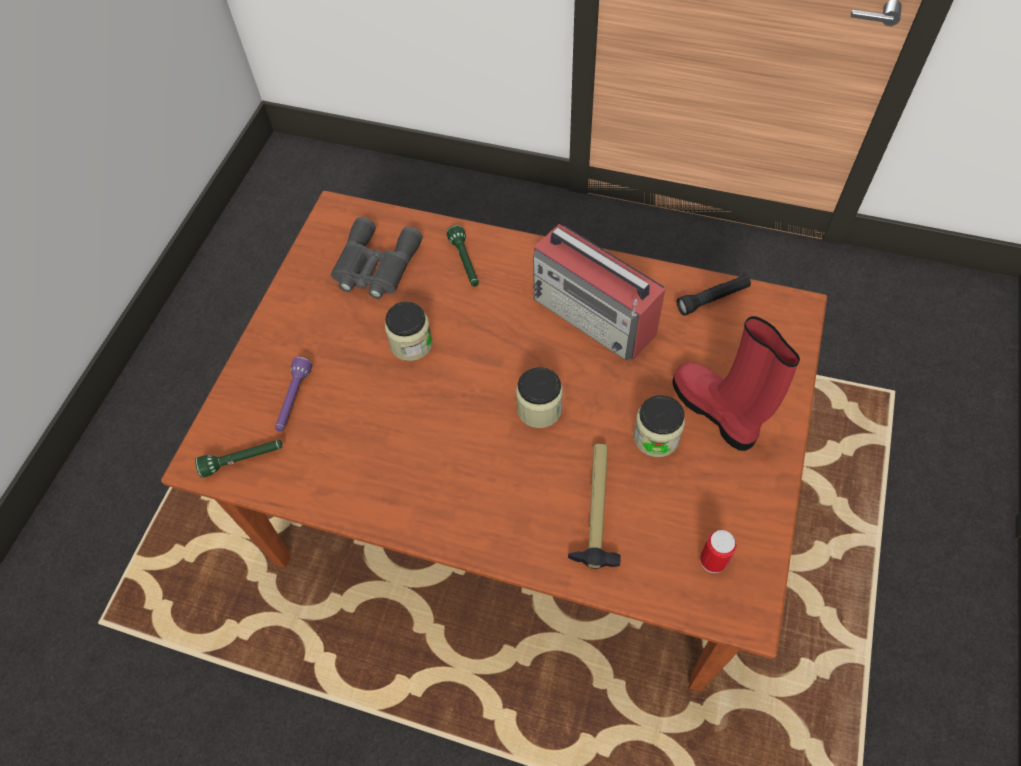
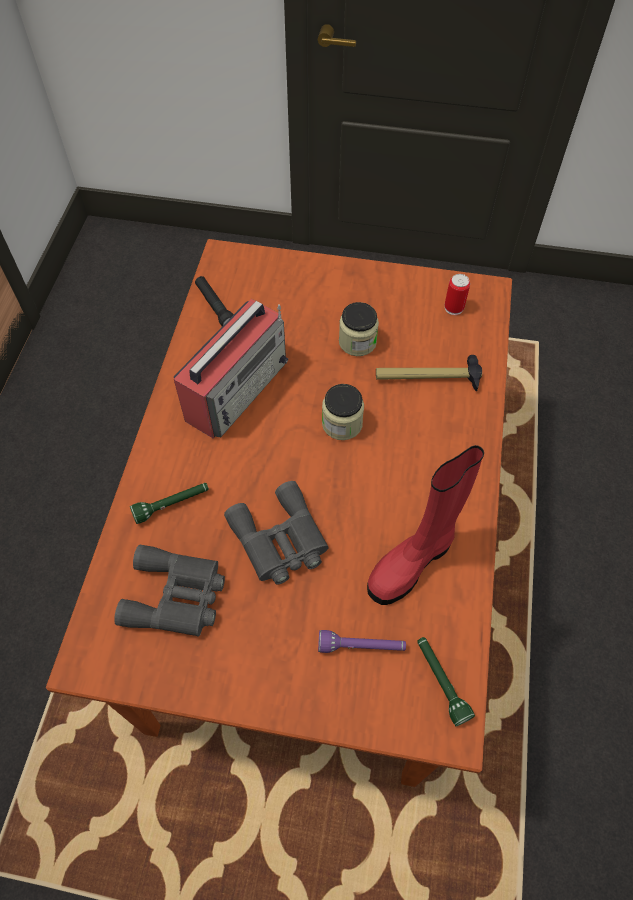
camera: 100 degrees left, 0 degrees up
(411, 344) = (280, 541): jar -> grey binoculars
(716, 412) = (329, 305): red boot -> red boot (413, 562)

